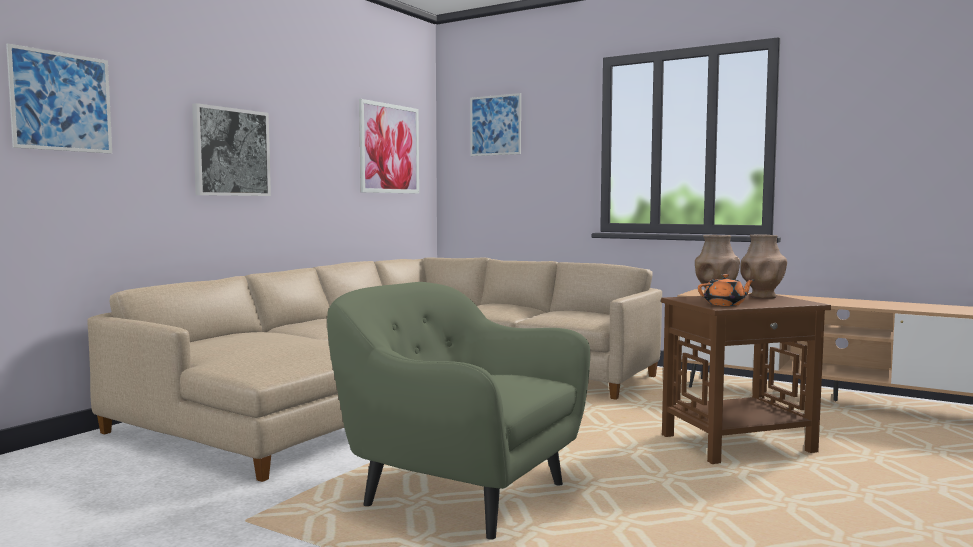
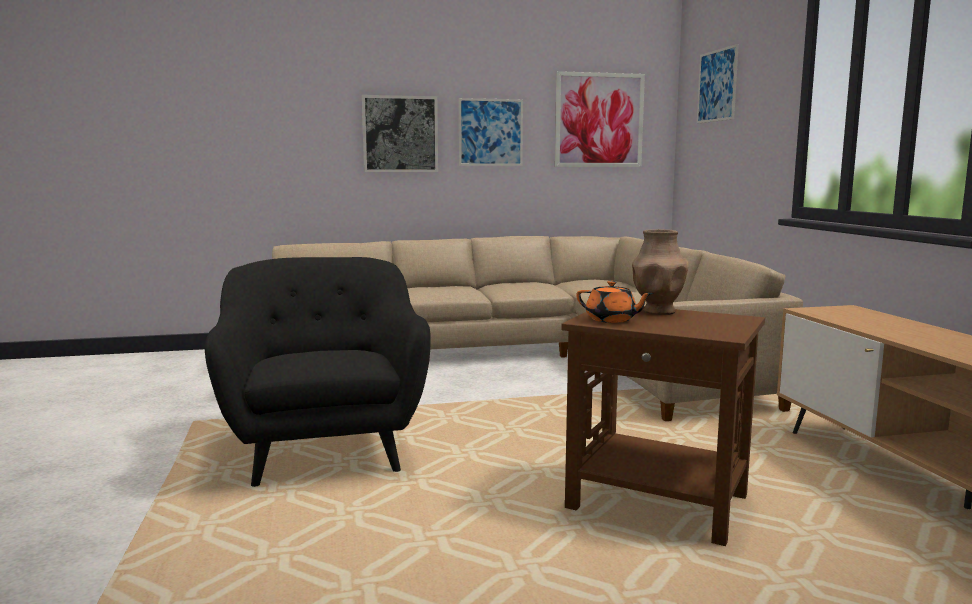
camera: 45 degrees right, 5 degrees up
(61, 102) = (251, 104): picture -> picture (490, 132)
(460, 493) = (325, 450): green armchair -> black armchair
(762, 297) = (719, 320): brown vase -> none

